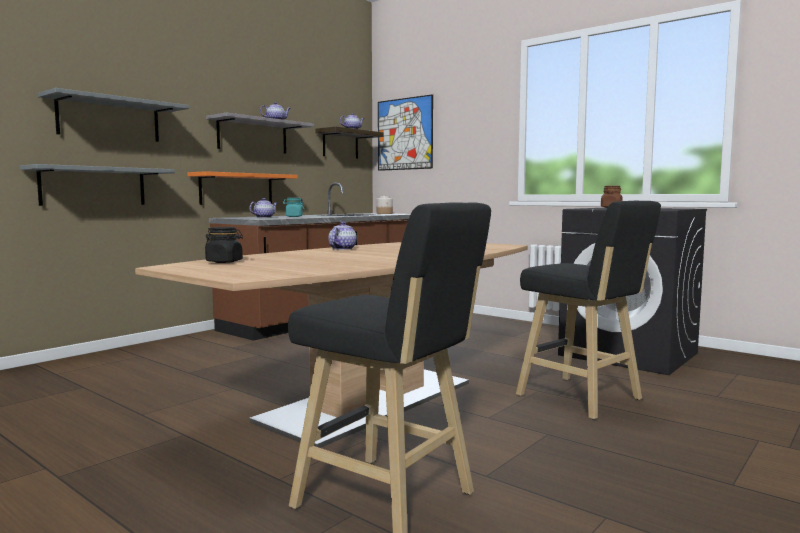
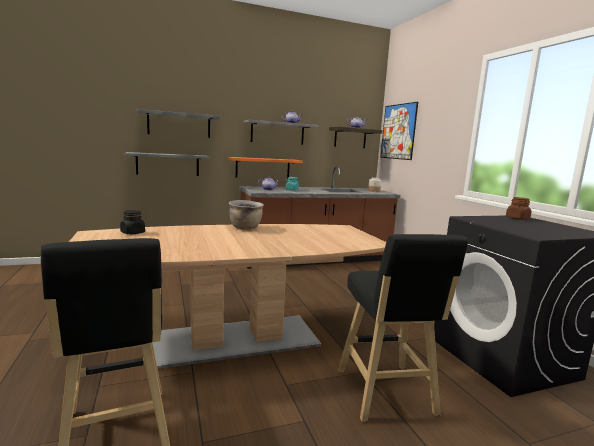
camera: 30 degrees right, 5 degrees up
(342, 249) = (245, 228): teapot -> brown cooking pot

